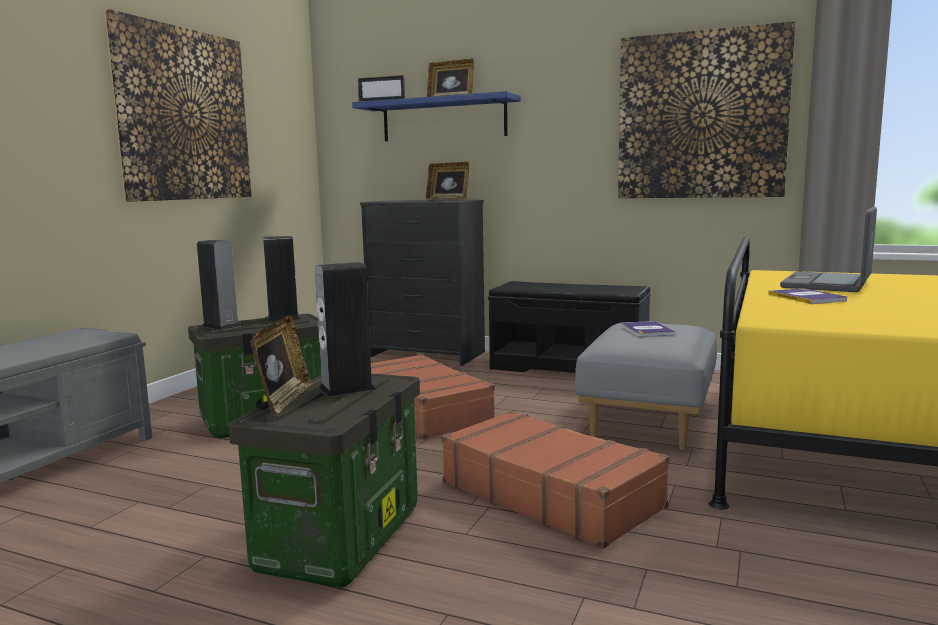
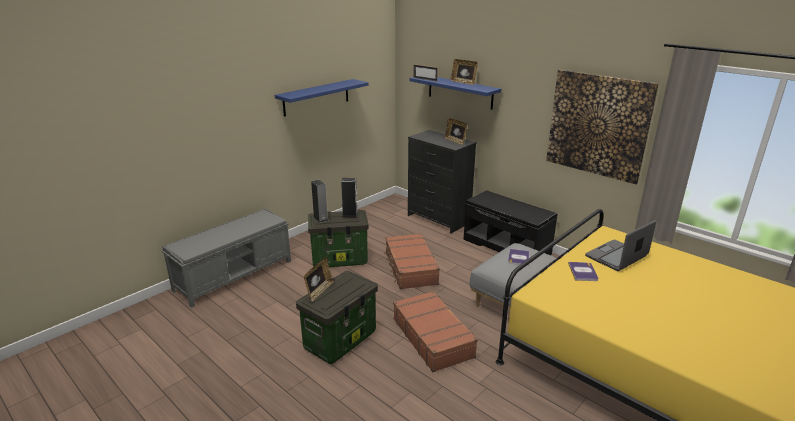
camera: 20 degrees right, 15 degrees up
(184, 115) = (316, 97): picture -> blue shelf
(346, 388) = (344, 288): speaker -> none

